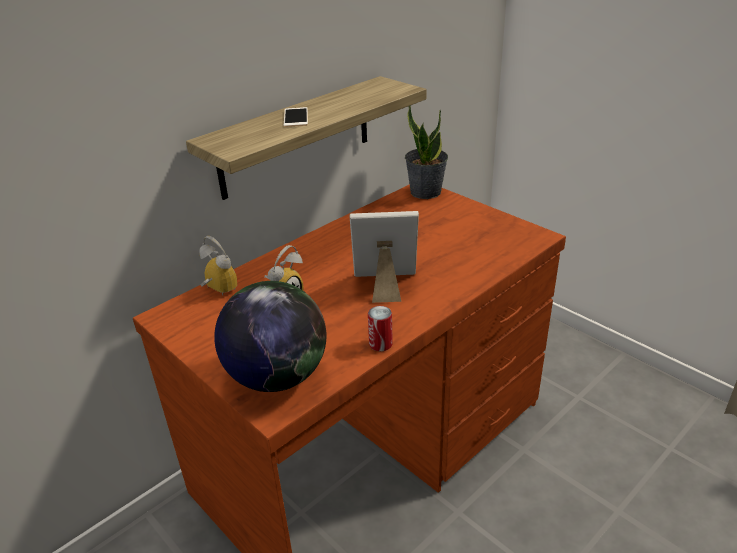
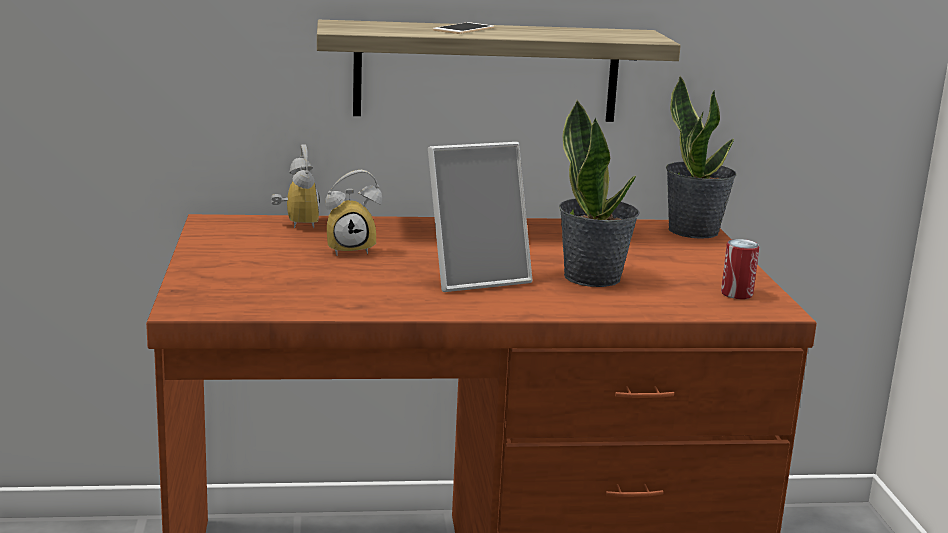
camera: 35 degrees right, 15 degrees down
(277, 376) = (233, 291): globe -> none
(380, 344) = (379, 310): can -> can (736, 294)
(385, 286) = (475, 277): picture frame -> picture frame turned 120 degrees clockwise
(436, 254) = (593, 277): none -> potted plant

